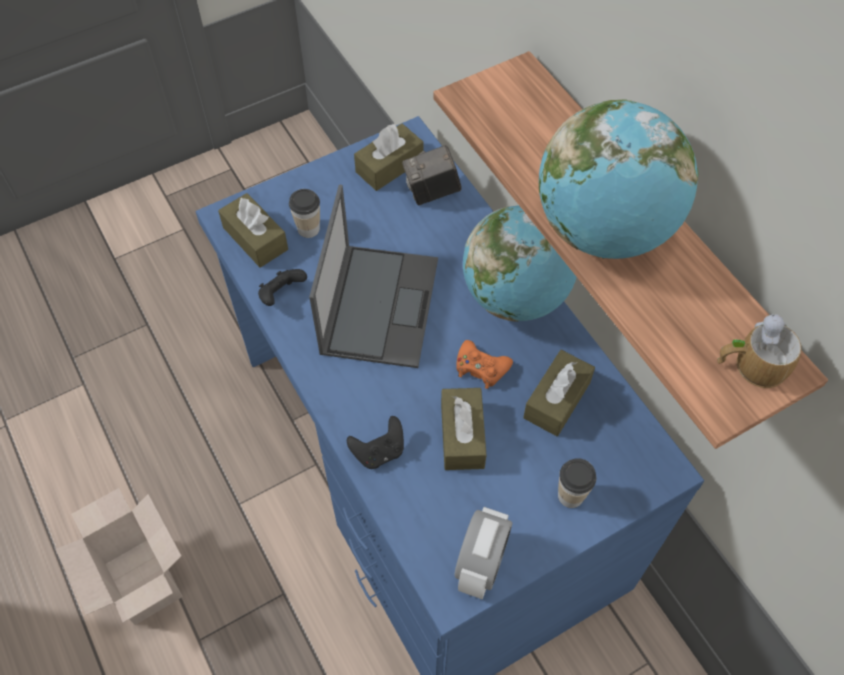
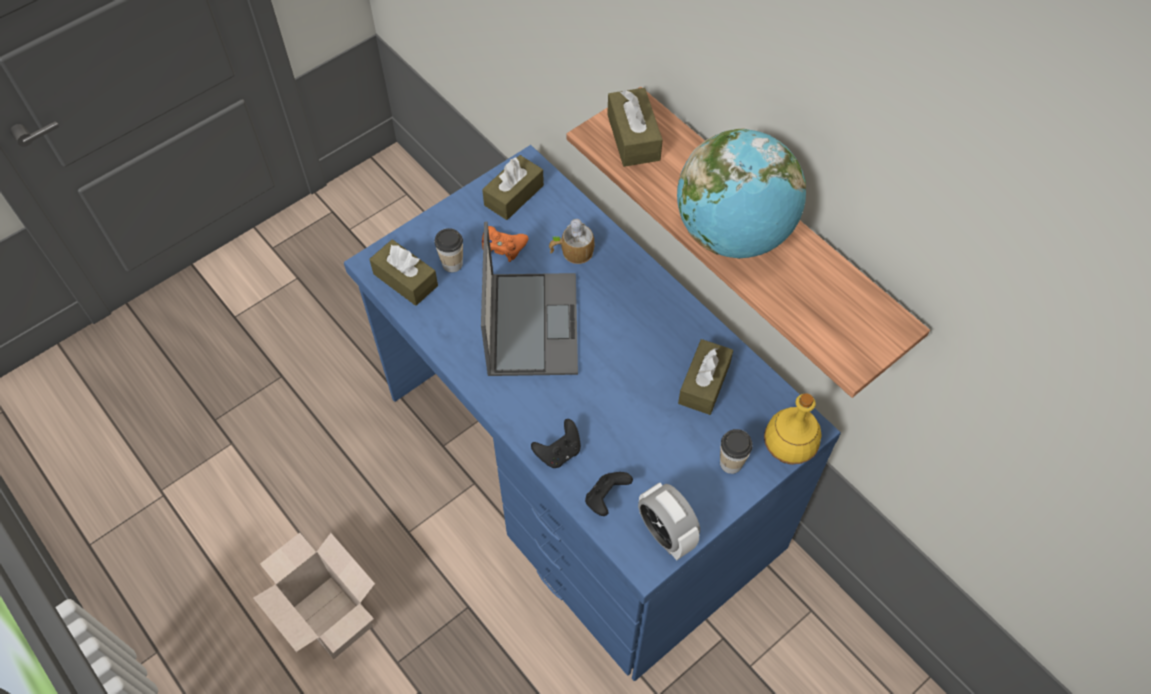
camera: 10 degrees left, 0 degrees up
(282, 295) = (441, 328): black game controller -> black game controller (606, 498)
(432, 192) = (557, 214): camera -> none
(462, 435) = (628, 427): brown tissue box -> brown tissue box (633, 137)
(480, 565) = (666, 534): alarm clock -> alarm clock turned 135 degrees clockwise
(481, 368) = (633, 366): orange game controller -> orange game controller (503, 247)
(515, 296) = (651, 298): globe -> none
(639, 491) = (788, 450): none -> yellow bottle
(751, 365) = (869, 327): mug -> mug (571, 252)

